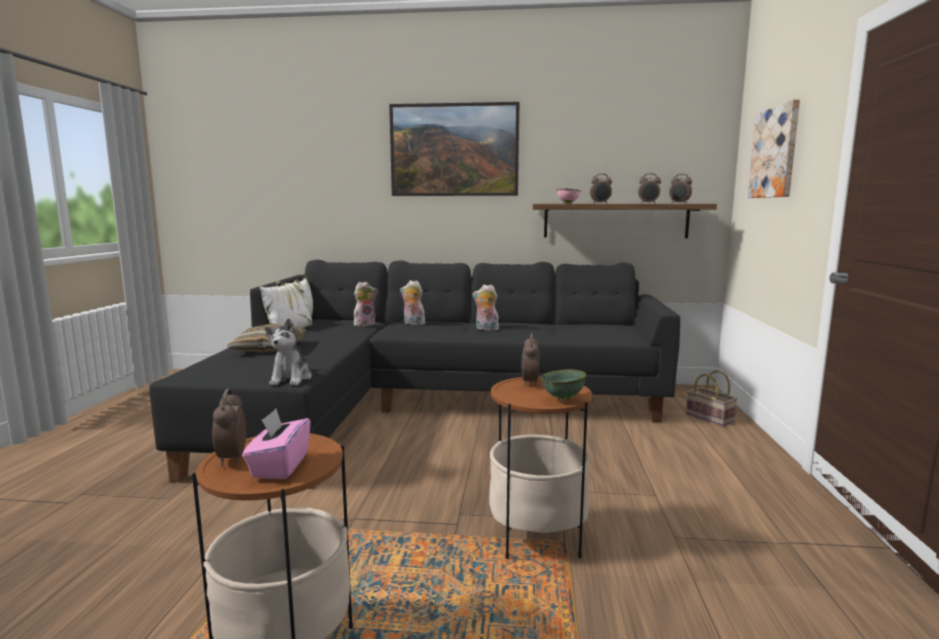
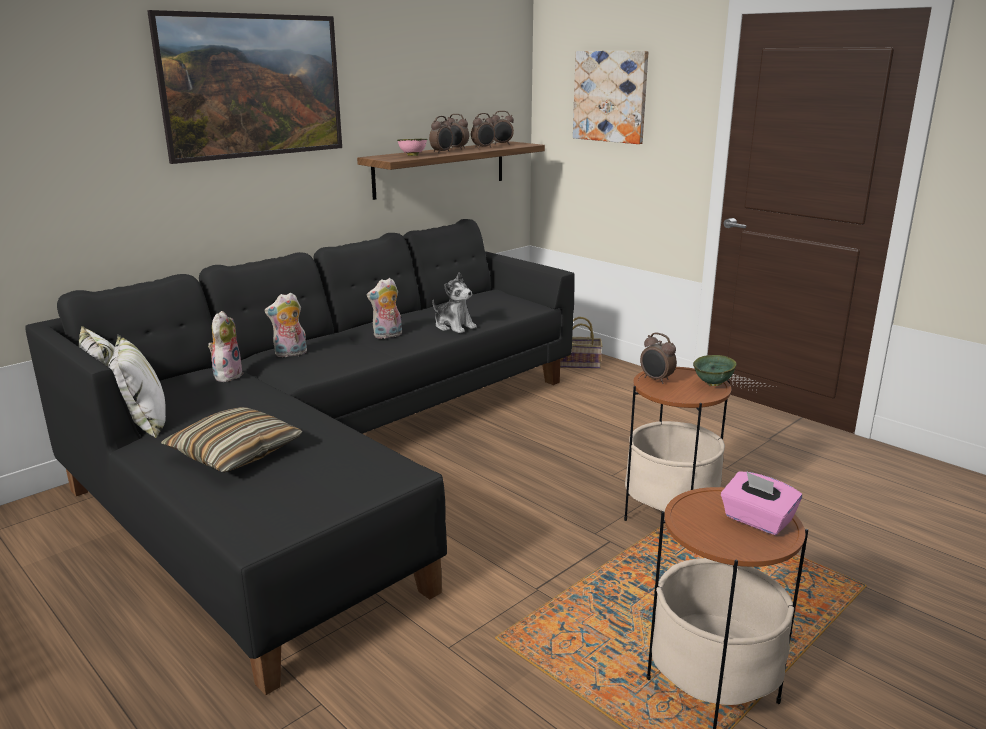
camera: 50 degrees left, 10 degrees up
(231, 459) = (716, 538): alarm clock -> alarm clock (456, 149)
(291, 378) = (394, 472): plush toy -> plush toy (454, 326)

